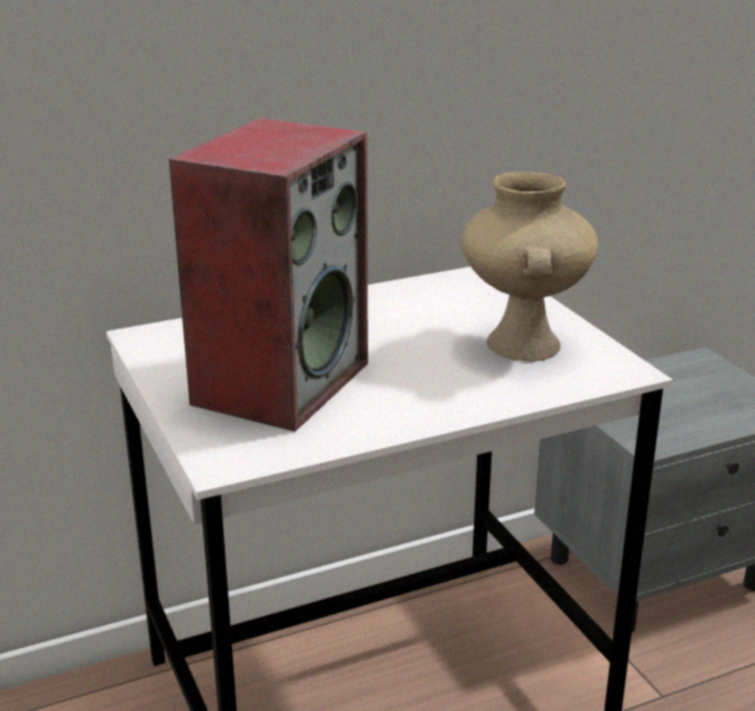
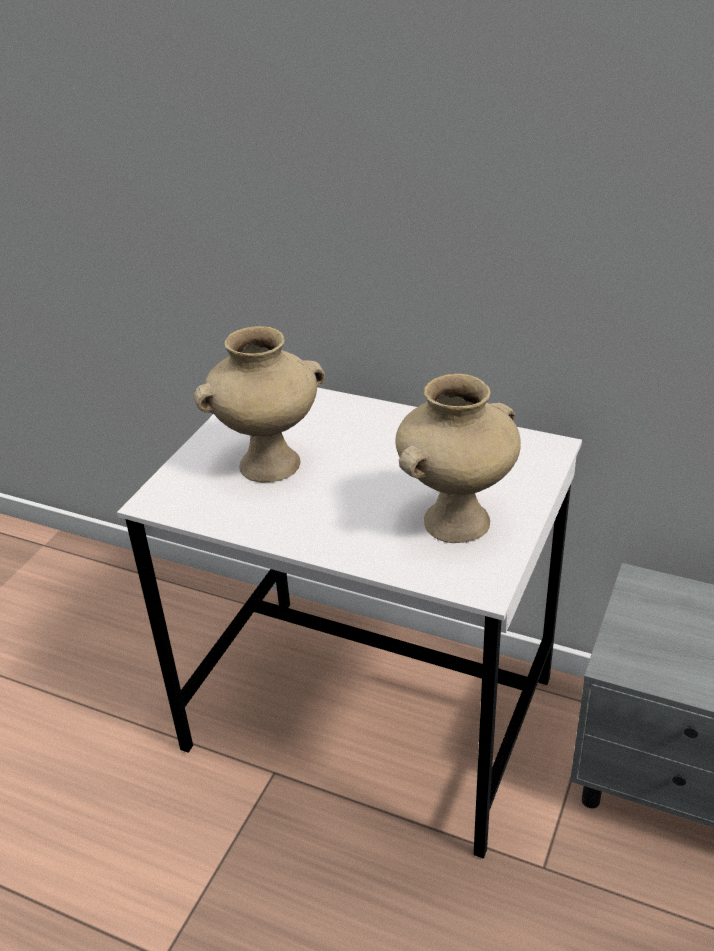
camera: 50 degrees right, 10 degrees up
(280, 382) = (270, 463): speaker -> beige vase

